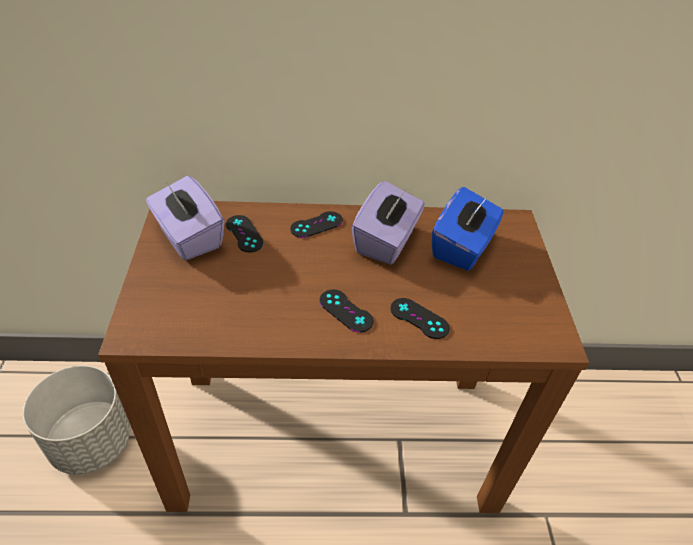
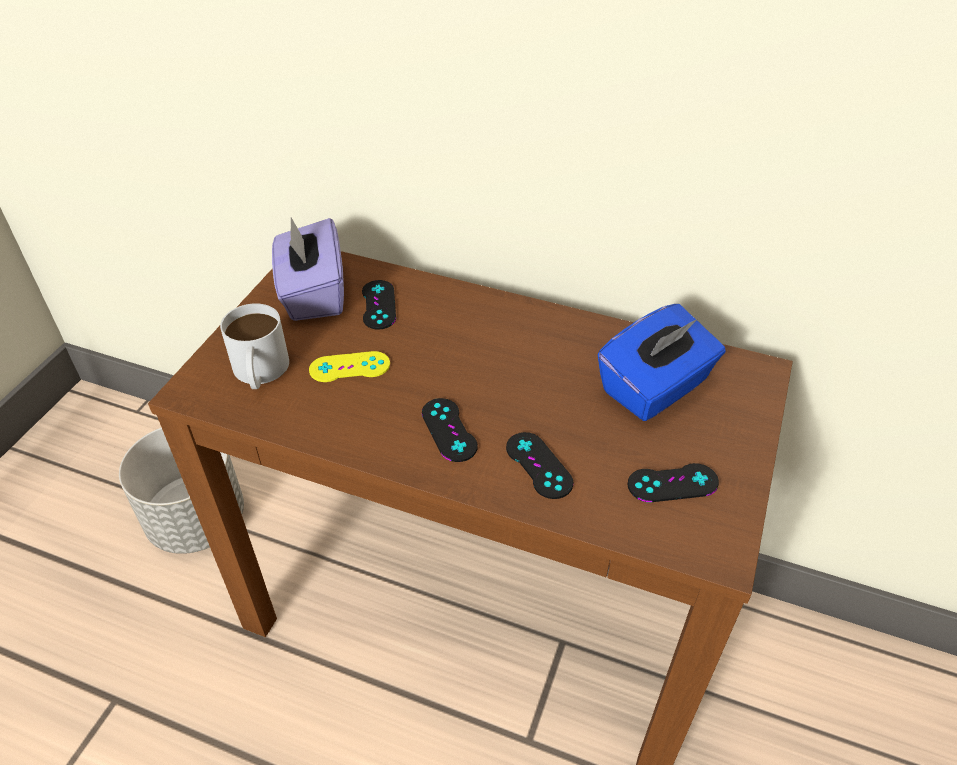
camera: 25 degrees right, 0 degrees up
(180, 306) = (260, 373): none -> white mug
(248, 284) = (349, 367): none -> yellow game controller
(316, 225) = (473, 313): black game controller -> black game controller (672, 483)
(386, 241) = (553, 355): purple tissue box -> none

